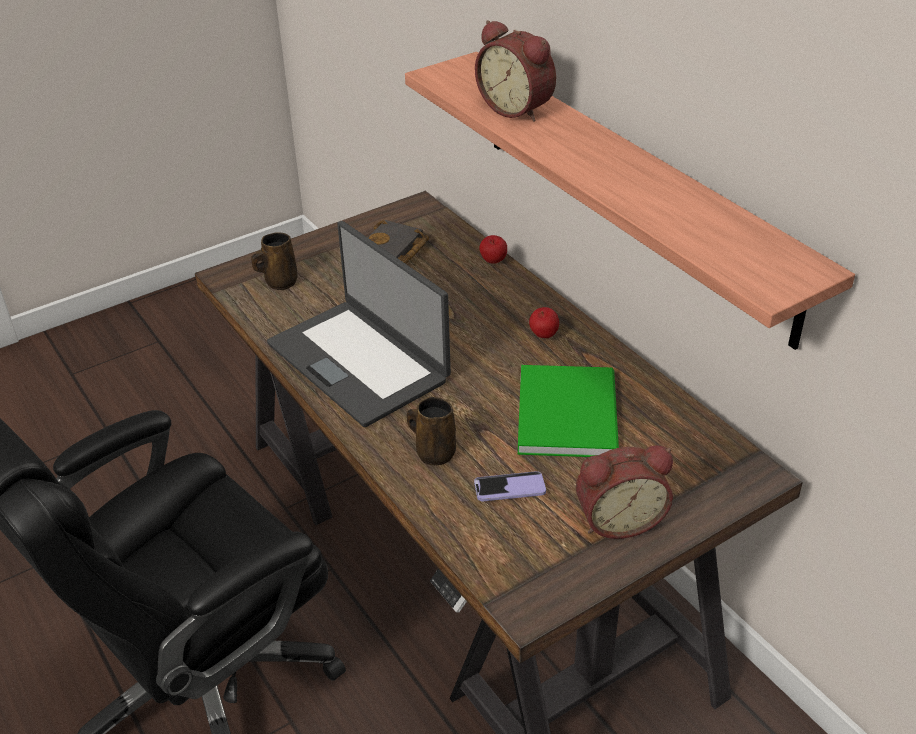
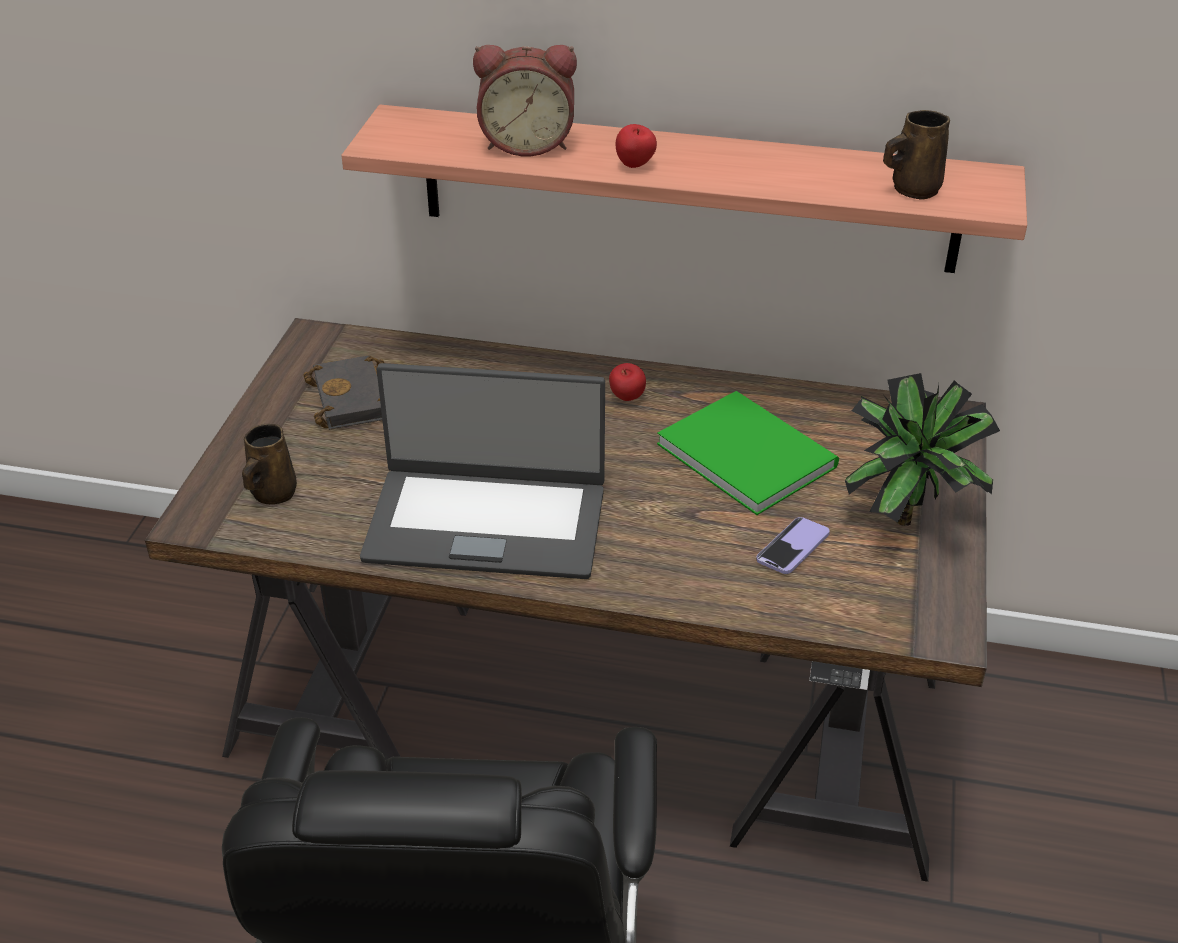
camera: 45 degrees left, 0 degrees up
(434, 452) = (685, 560): brown mug -> brown mug (912, 189)
(493, 262) = (478, 355): apple -> apple (635, 166)
(618, 519) = (908, 515): alarm clock -> potted plant

